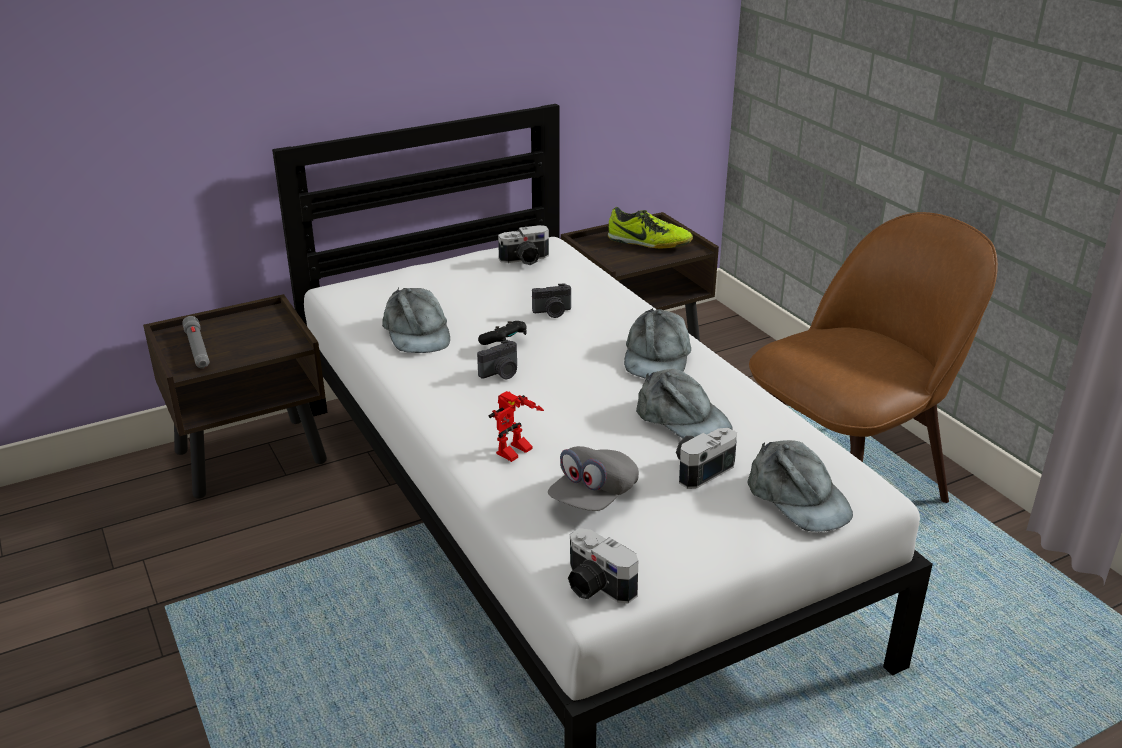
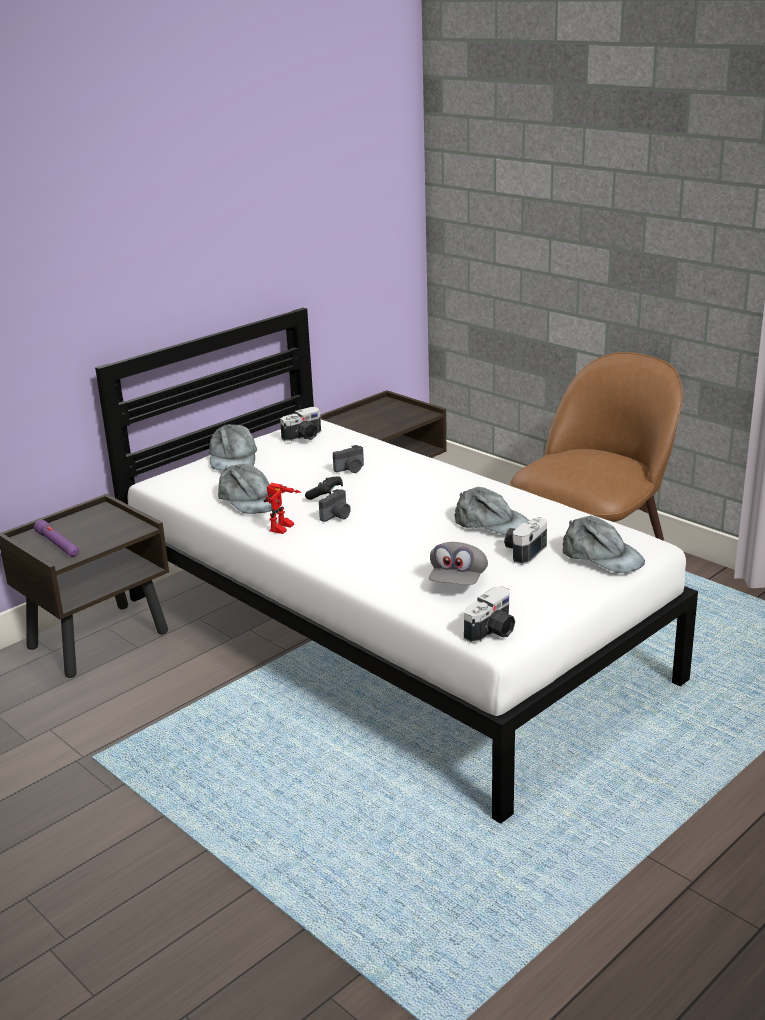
camera: 15 degrees left, 5 degrees down
(197, 349) = (58, 545): grey flashlight -> purple flashlight
(515, 454) = (383, 565): toy robot -> toy robot (283, 529)
(595, 586) = (493, 632): camera -> camera turned 75 degrees counterclockwise
(648, 243) = (387, 414): shoe -> none
(656, 357) = (449, 487): grey cap -> grey cap (233, 458)

